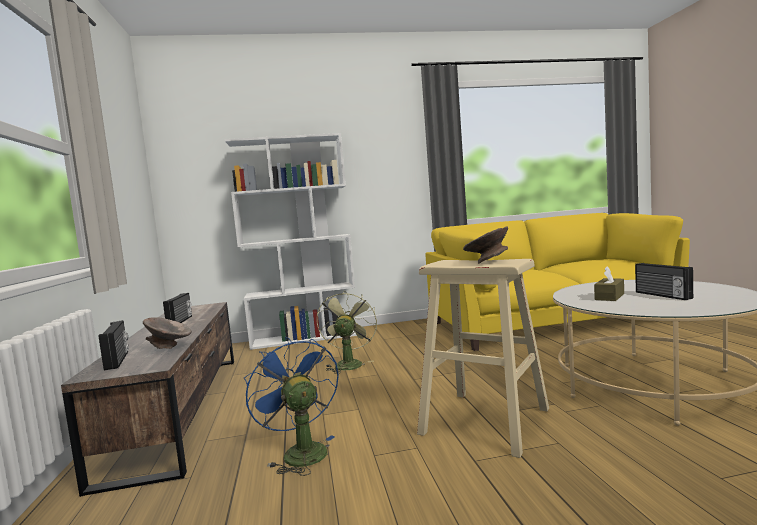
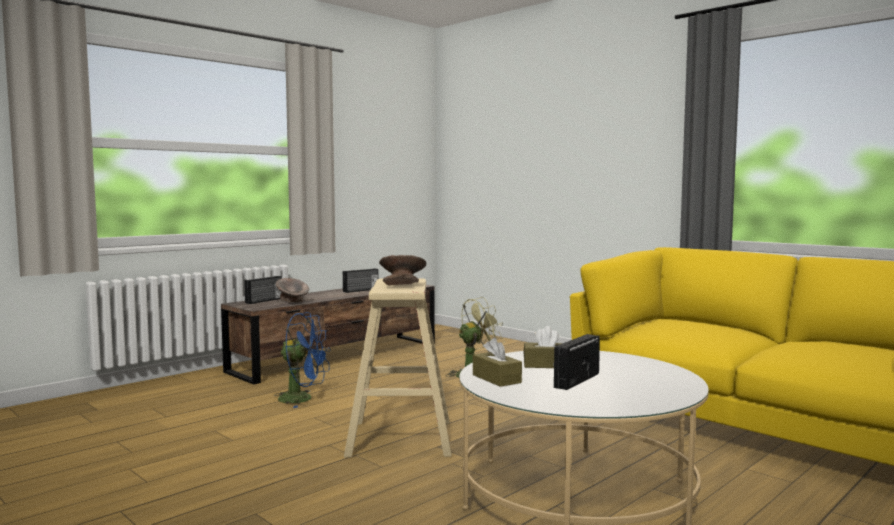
camera: 55 degrees right, 0 degrees up
(300, 452) = (303, 399): blue fan -> blue fan turned 75 degrees clockwise
(306, 338) = (523, 347): white bookcase -> none
(653, 308) = (496, 379): none -> brown tissue box

